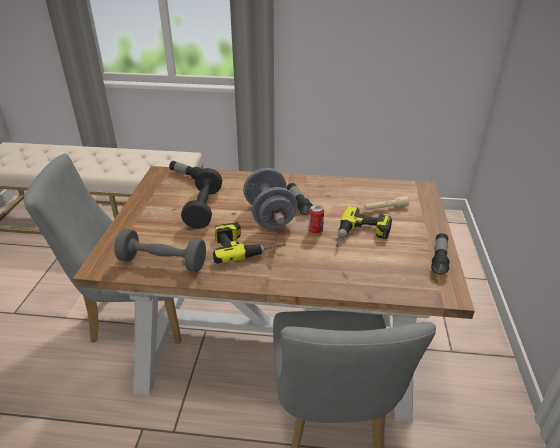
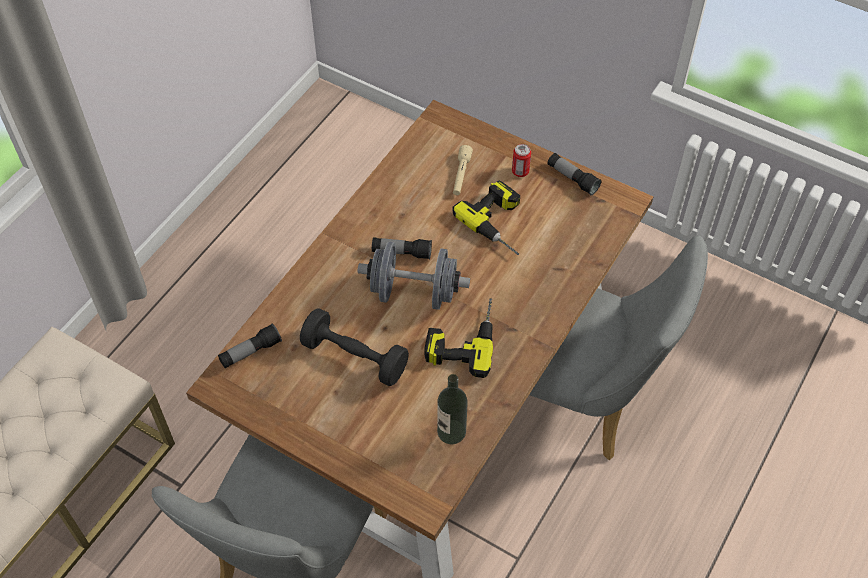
camera: 65 degrees left, 20 degrees up
(163, 262) = (451, 432): grey dumbbell -> bottle
(315, 230) = (468, 260): can -> can (520, 171)

